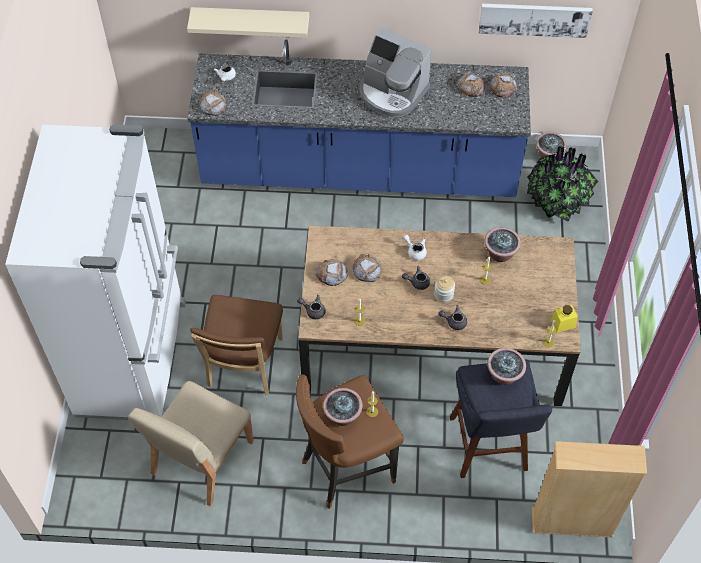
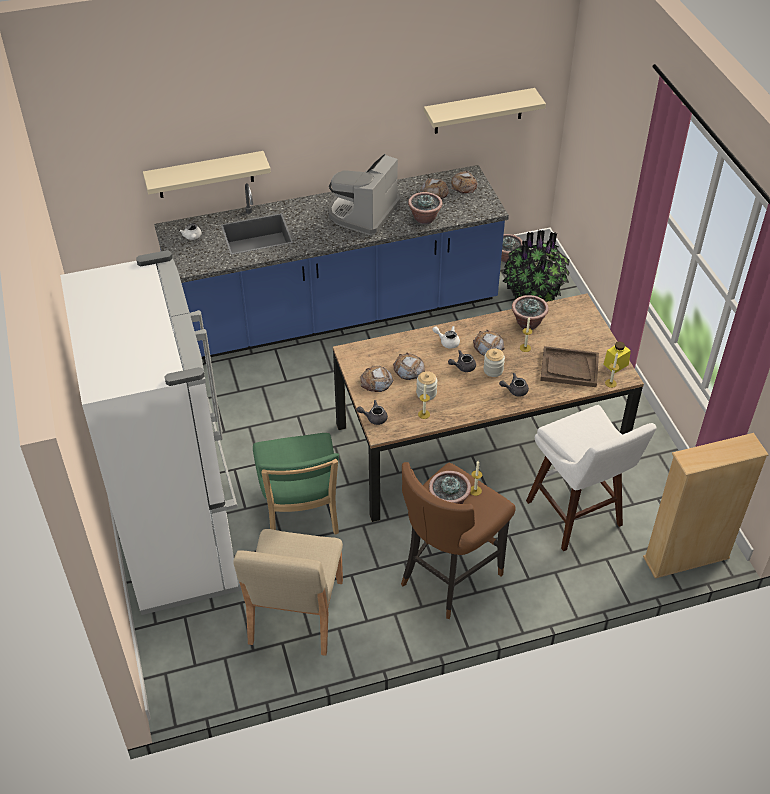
camera: 20 degrees left, 10 degrees down
(213, 105) = (190, 263): bread -> bread (488, 346)
(243, 366) = (300, 515): brown chair -> green chair
(371, 300) = (426, 393): none -> jar
(392, 92) = (363, 213): coffee machine -> coffee machine turned 105 degrees clockwise
(489, 449) = (577, 517): blue stool -> white stool
(504, 375) = (584, 422): potted plant -> potted plant (424, 218)
(516, 314) = (569, 368): none -> brown tray
(534, 19) = (478, 111): picture -> beige shelf

